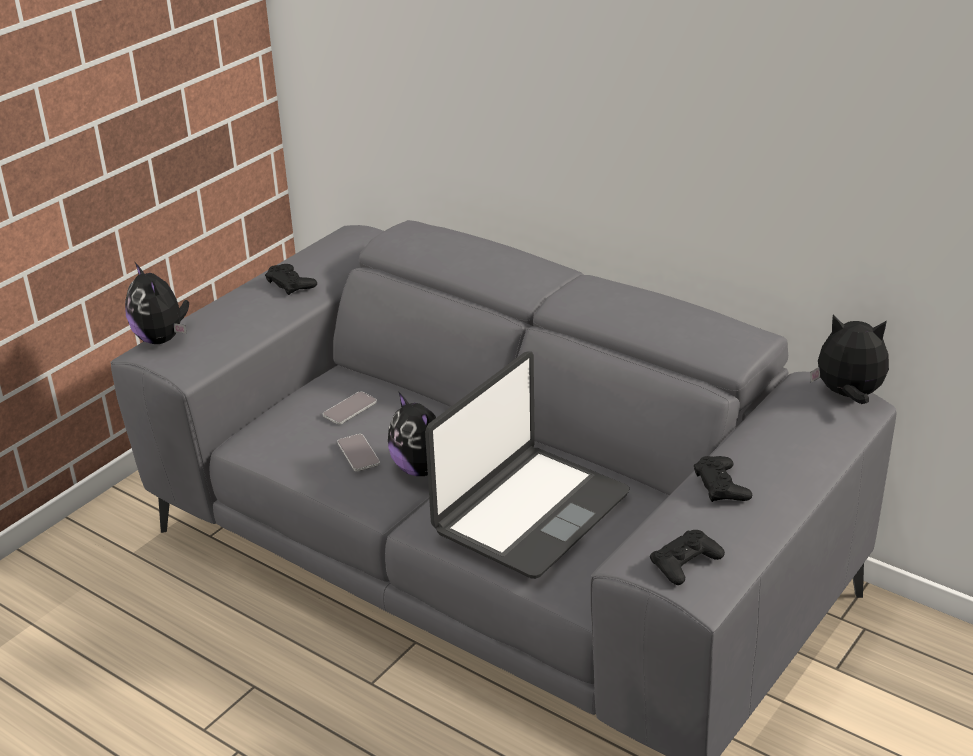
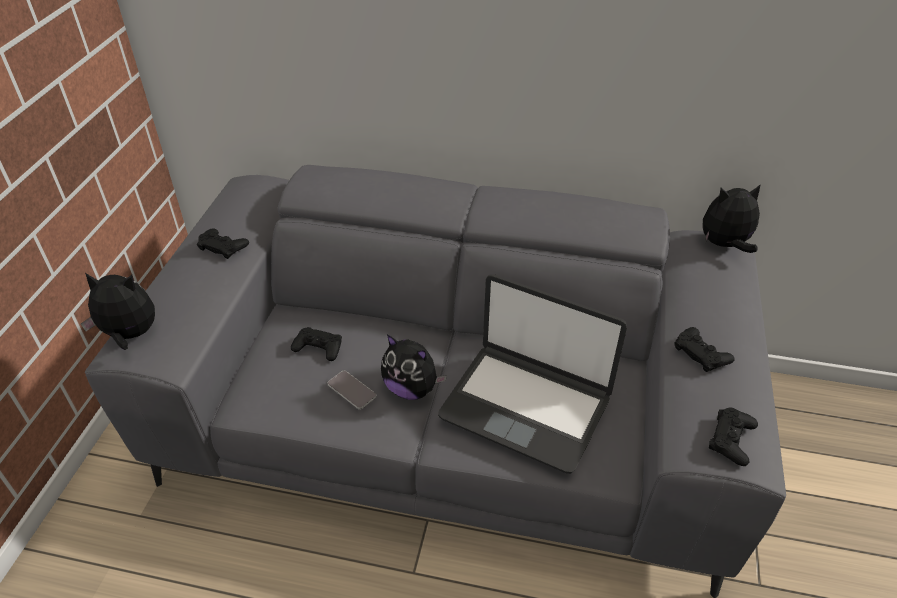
camera: 25 degrees left, 10 degrees up
(162, 339) = (129, 335): plush toy -> plush toy turned 150 degrees clockwise
(350, 409) = (318, 347): phone -> black game controller
(529, 512) = (526, 406): laptop -> laptop turned 105 degrees clockwise

